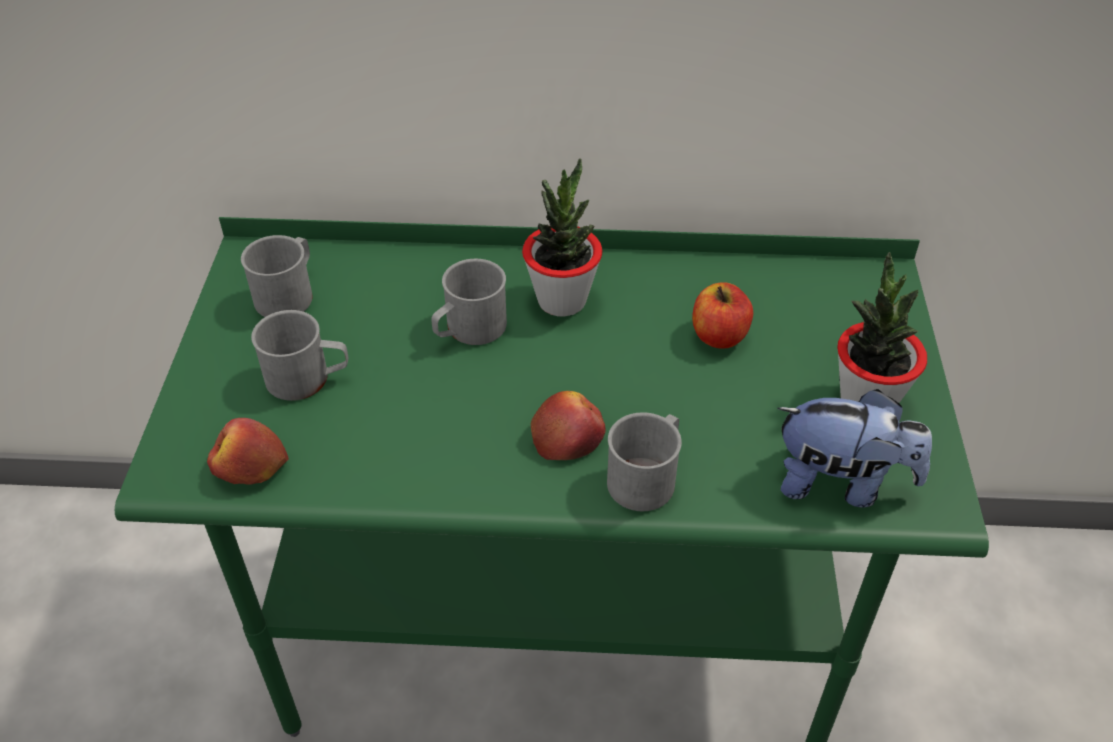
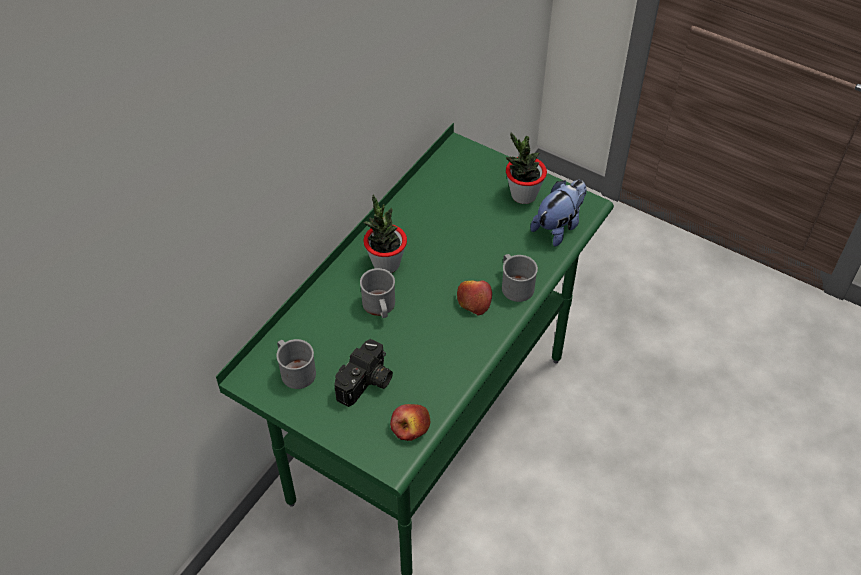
camera: 60 degrees left, 5 degrees up
(308, 378) = (366, 384): grey mug -> camera
(719, 336) = (452, 220): apple -> none

